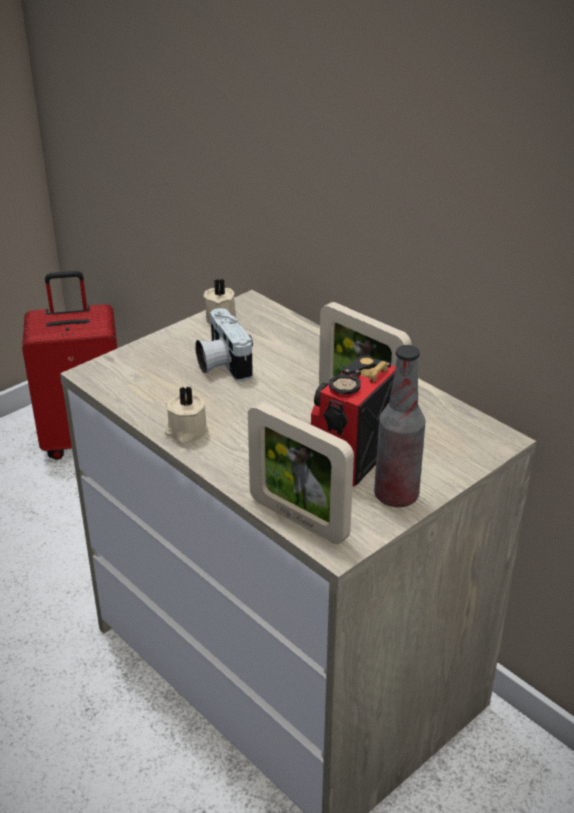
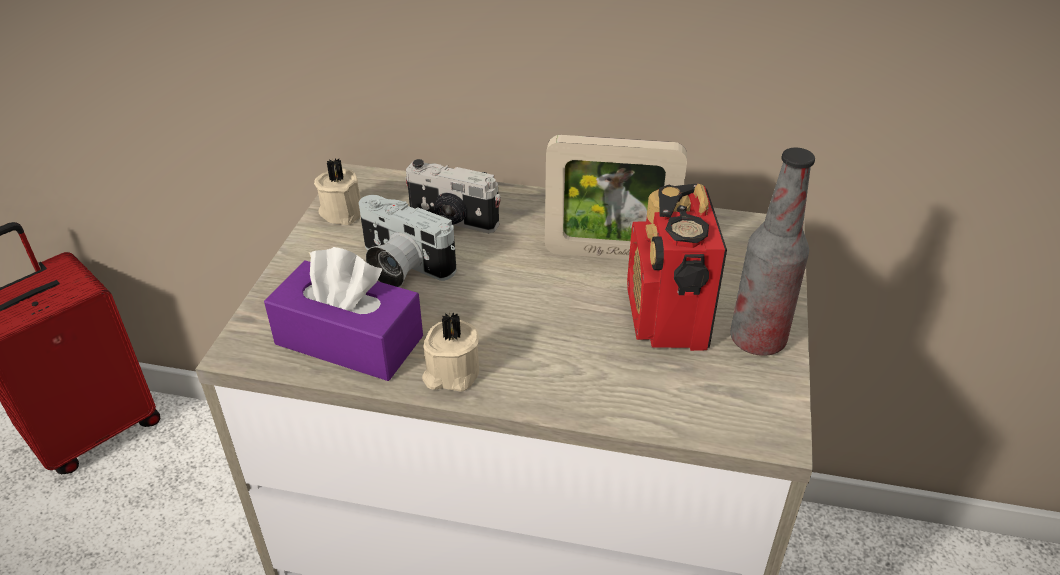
camera: 35 degrees left, 5 degrees up
(150, 391) = (349, 340): none -> purple tissue box
(282, 349) = (453, 220): none -> camera
(298, 519) = (696, 420): picture frame -> none

